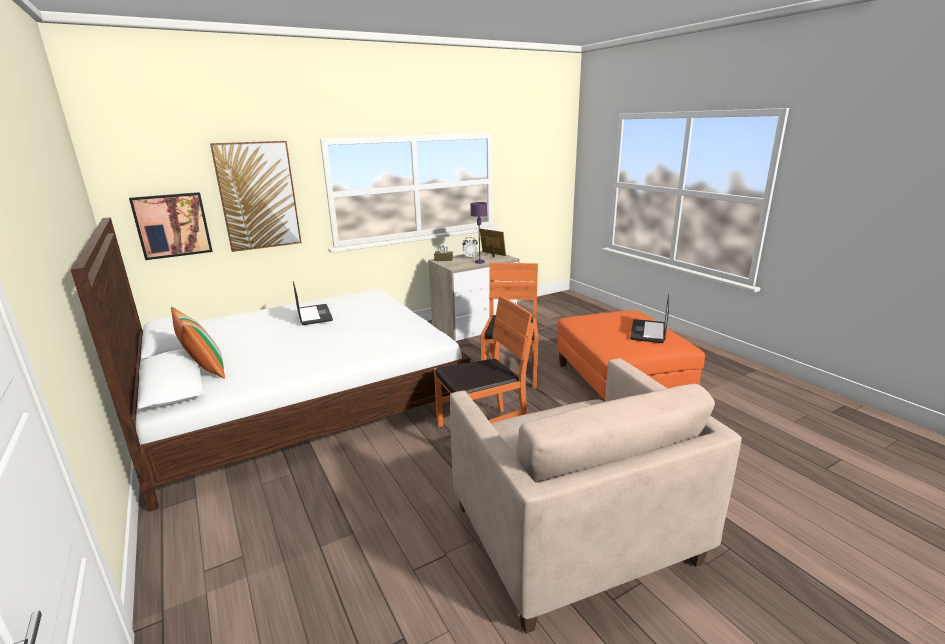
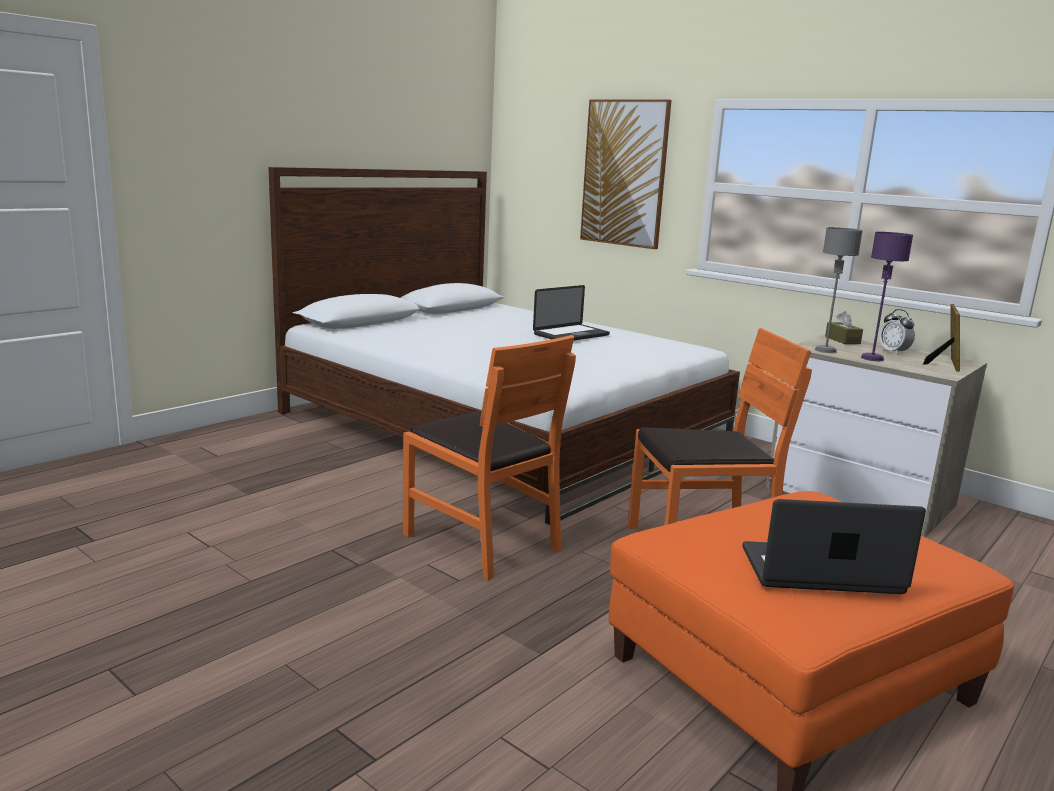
camera: 70 degrees right, 5 degrees down
(172, 225) = (540, 194): picture -> none
(204, 370) = (395, 324): pillow -> none
(462, 266) = (826, 350): none -> grey table lamp
(574, 531) = (249, 632): beige armchair -> none

